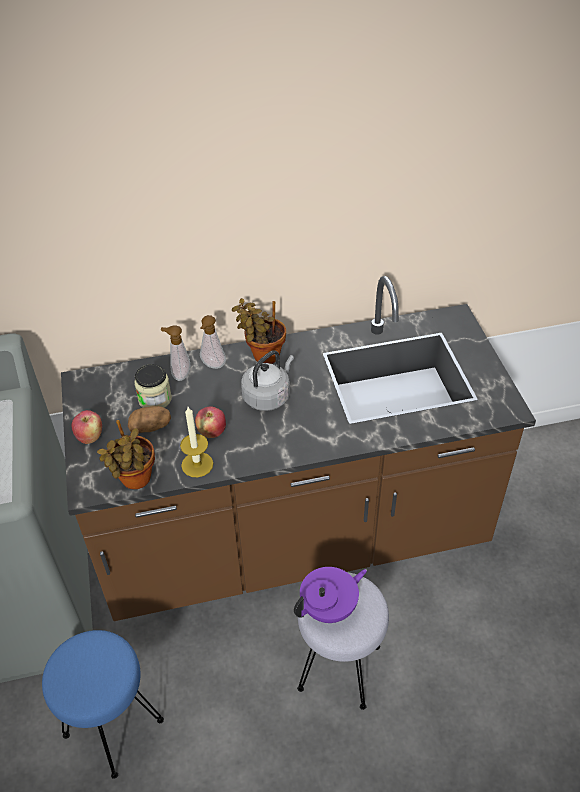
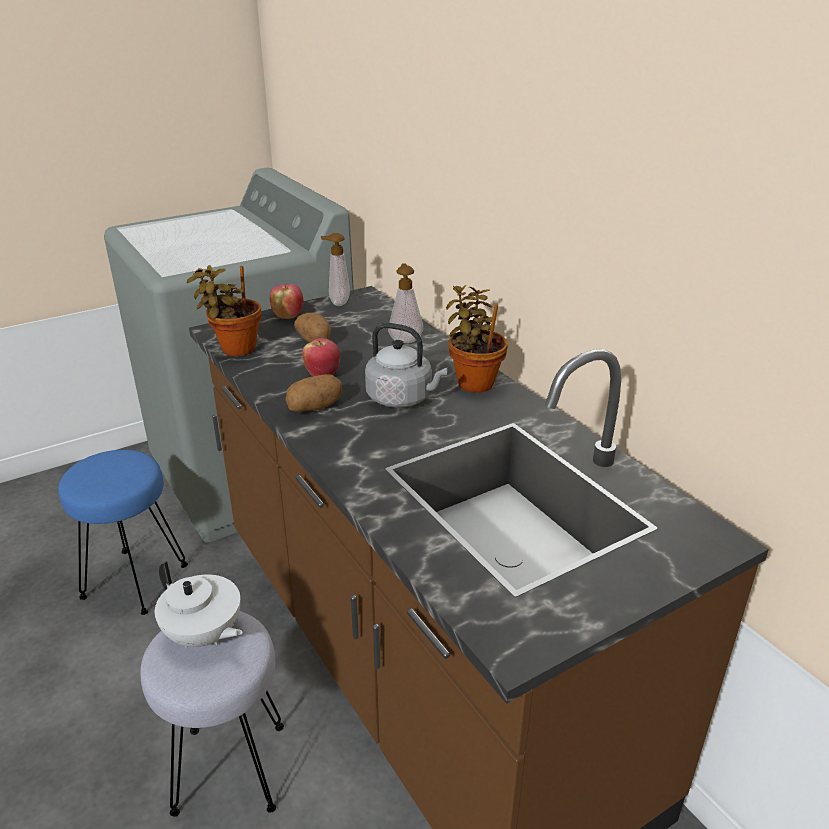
camera: 70 degrees right, 15 degrees down
(155, 399) = (358, 335): jar -> none
(197, 464) = (268, 376): candle -> none
(212, 366) = (432, 355): soap dispenser -> soap dispenser (337, 303)
(258, 444) = (315, 407): none -> potato
(330, 608) = (204, 635): purple teapot -> white teapot

